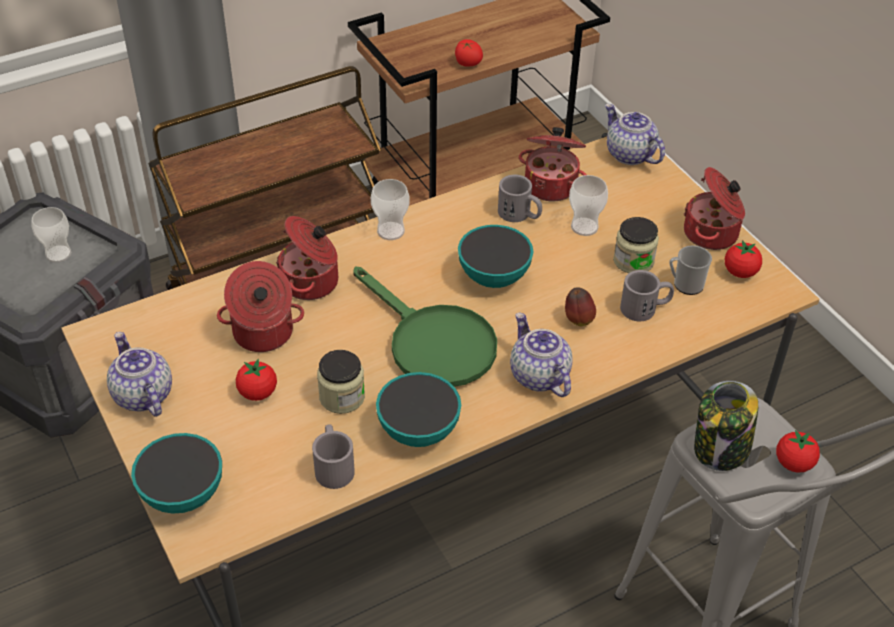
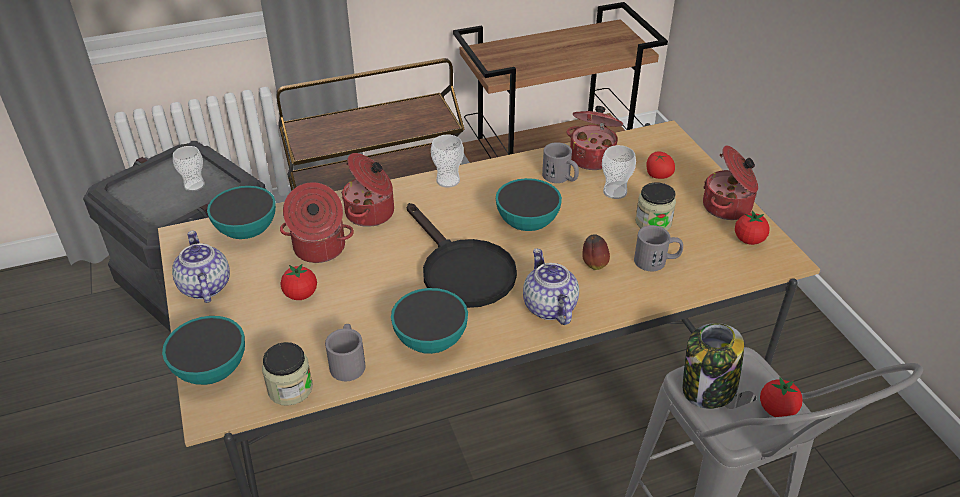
camera: 10 degrees right, 5 degrees down
(171, 320) = (247, 231): none -> bowl
(342, 397) = (371, 306): jar -> jar (290, 389)
(432, 343) = (461, 270): green frying pan -> black frying pan
(467, 63) = (544, 68): tomato -> tomato (658, 175)
(629, 154) = (665, 140): teapot -> none
(685, 284) = (696, 245): mug -> none

